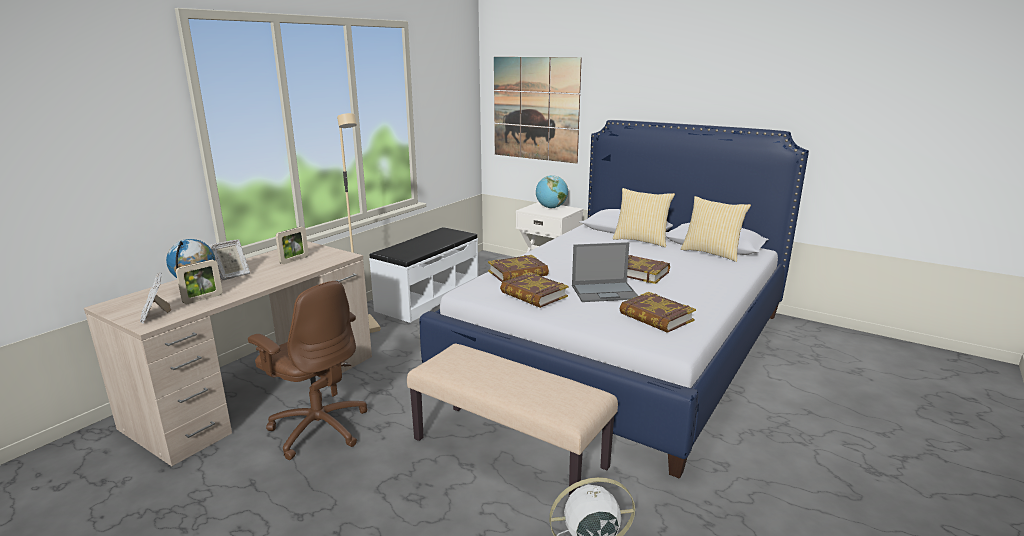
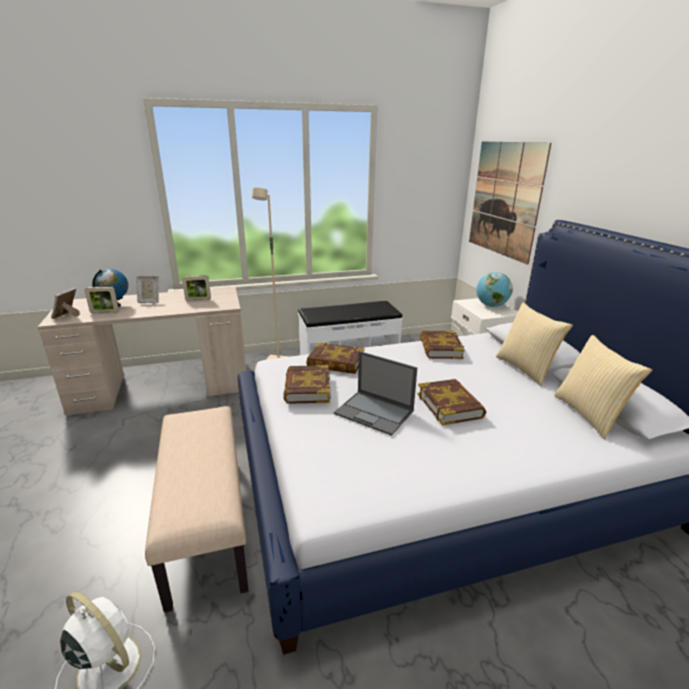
camera: 40 degrees right, 5 degrees up
(319, 428) = (148, 429): brown office chair -> none
(656, 317) = (367, 465): book -> book (440, 348)

